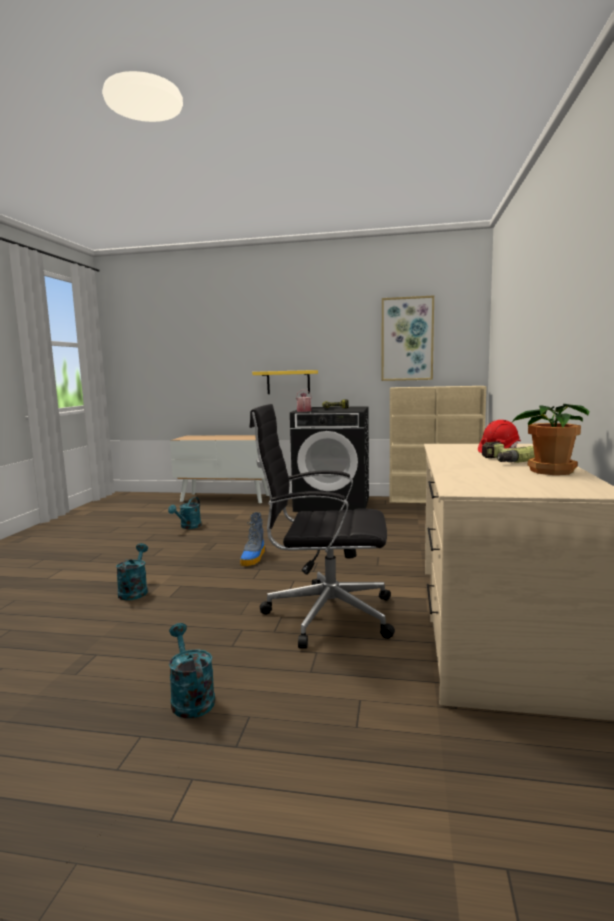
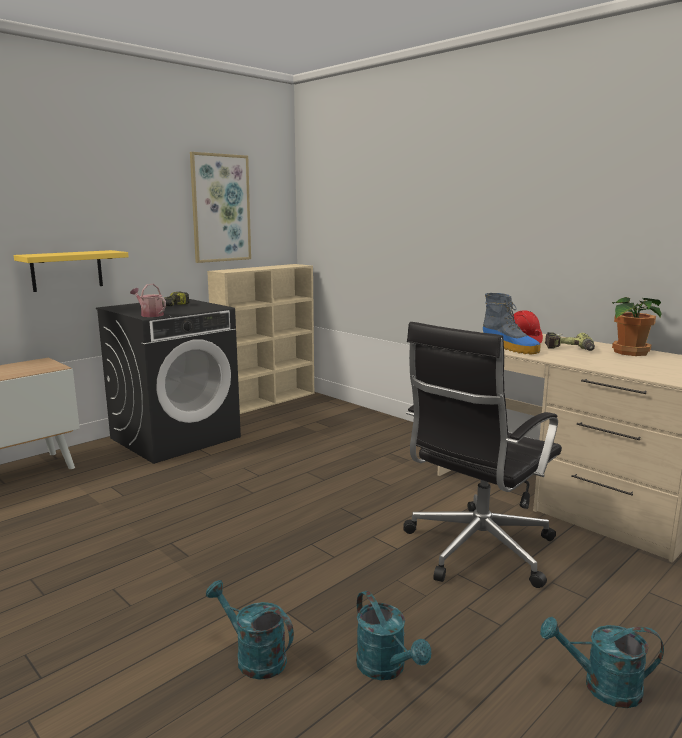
camera: 55 degrees left, 5 degrees up
(188, 527) = (59, 543): turquoise watering can -> turquoise watering can (386, 669)
(253, 558) = (270, 536): boot -> boot (510, 348)

